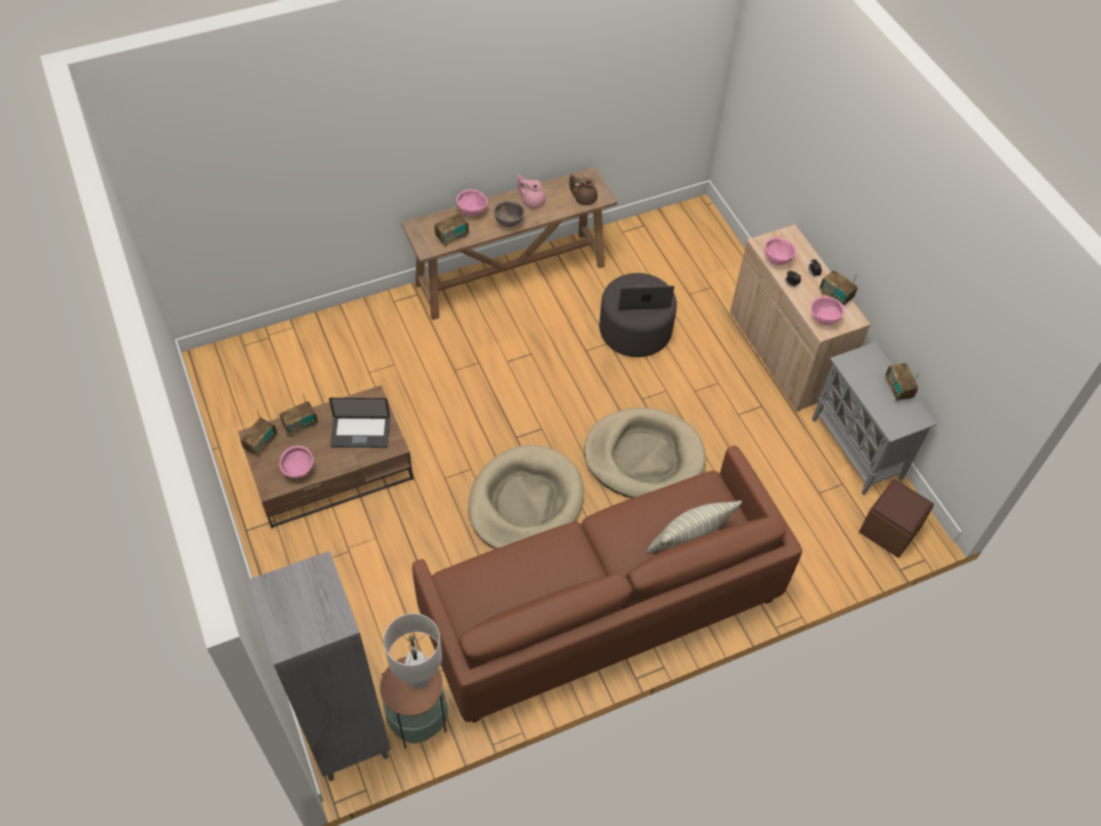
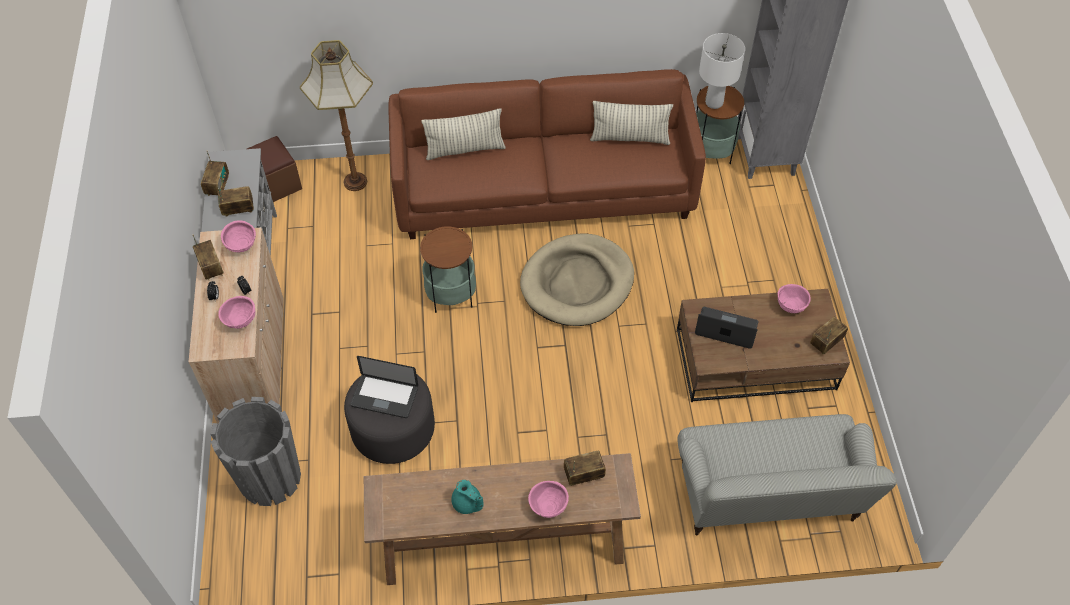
camera: 160 degrees left, 0 degrees up
(300, 425) = (785, 351): radio -> radio (238, 209)
(306, 356) = (767, 496): none -> sofa
(509, 223) = (508, 478): brown bowl -> none
(510, 606) = (630, 138): none -> pillow
(532, 201) = (467, 504): pink teapot -> turquoise teapot
(584, 198) = (402, 491): brown teapot -> none
(644, 457) = (451, 295): beige dog bed -> side table
(710, 275) = (270, 478): none -> grey planter
(810, 558) = (355, 181): none -> floor lamp

